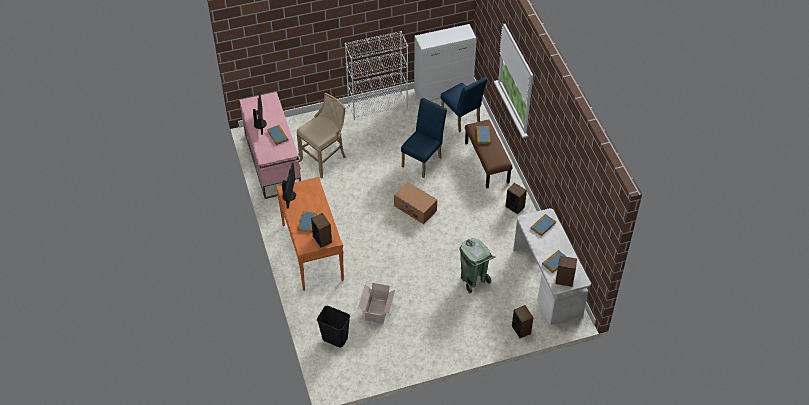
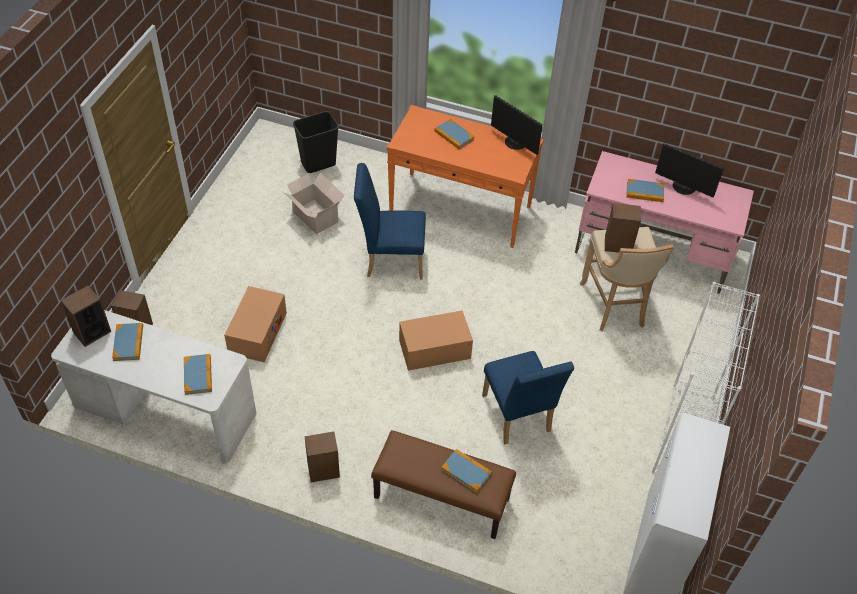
camera: 125 degrees right, 0 degrees up
(322, 239) = (414, 134): speaker -> speaker (618, 245)
(461, 119) = (566, 532): blue chair -> blue chair (390, 260)
(473, 279) = (257, 333): green trash can -> cardboard box

